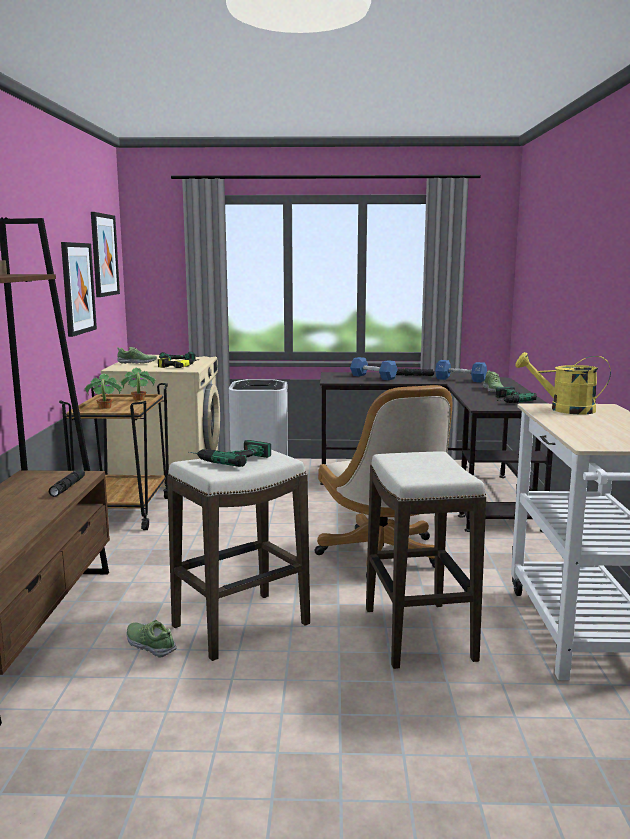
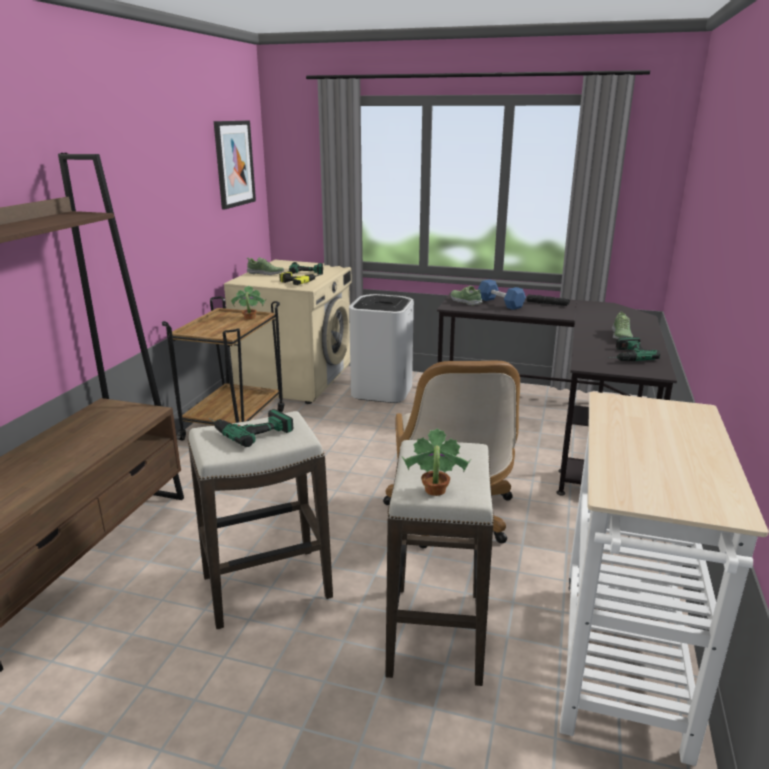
camera: 15 degrees right, 10 degrees up
(68, 487) = (123, 428): black flashlight -> none
(77, 288) = (193, 204): picture -> none
(104, 407) = (210, 327): potted plant -> potted plant (434, 490)
(150, 645) = (173, 597): shoe -> shoe (465, 301)
(460, 380) = (594, 315): blue dumbbell -> none
(564, 409) = (638, 411): yellow watering can -> none

